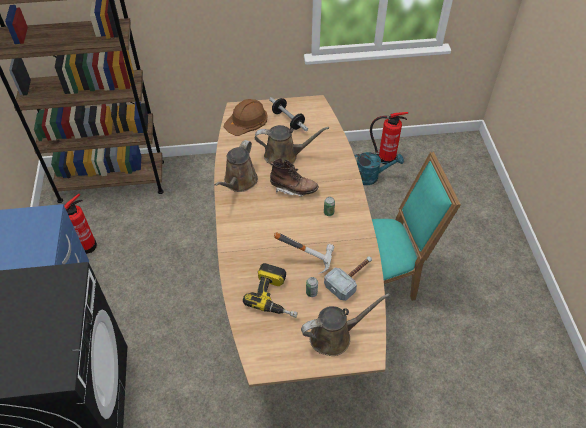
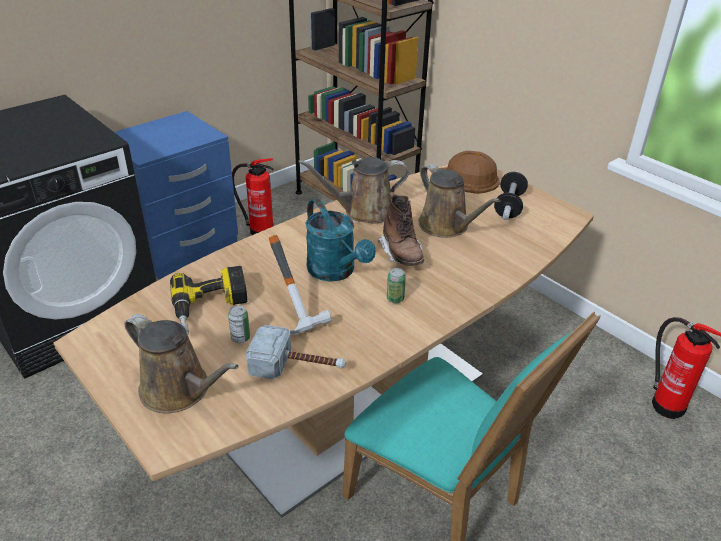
camera: 55 degrees right, 15 degrees down
(371, 176) = (614, 405): turquoise watering can -> turquoise watering can (336, 272)

